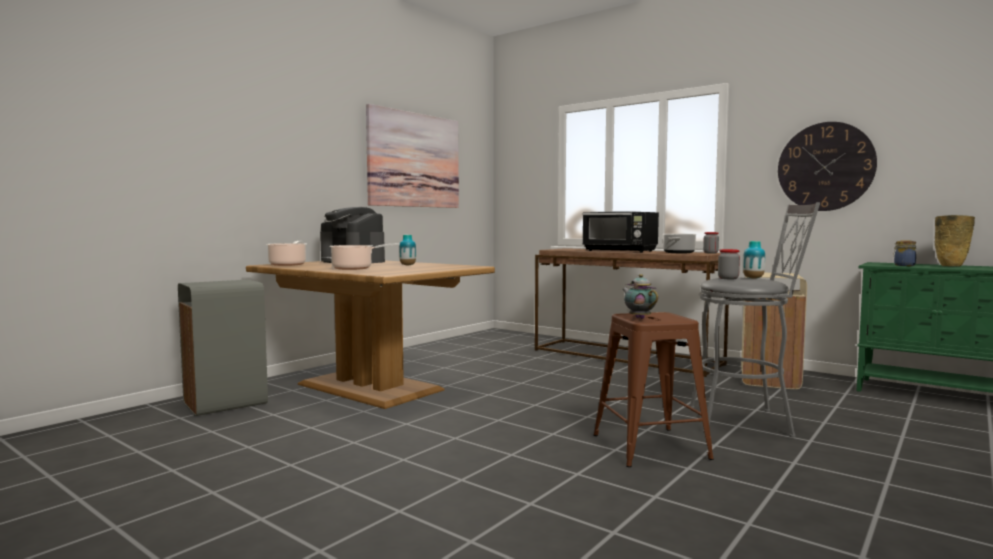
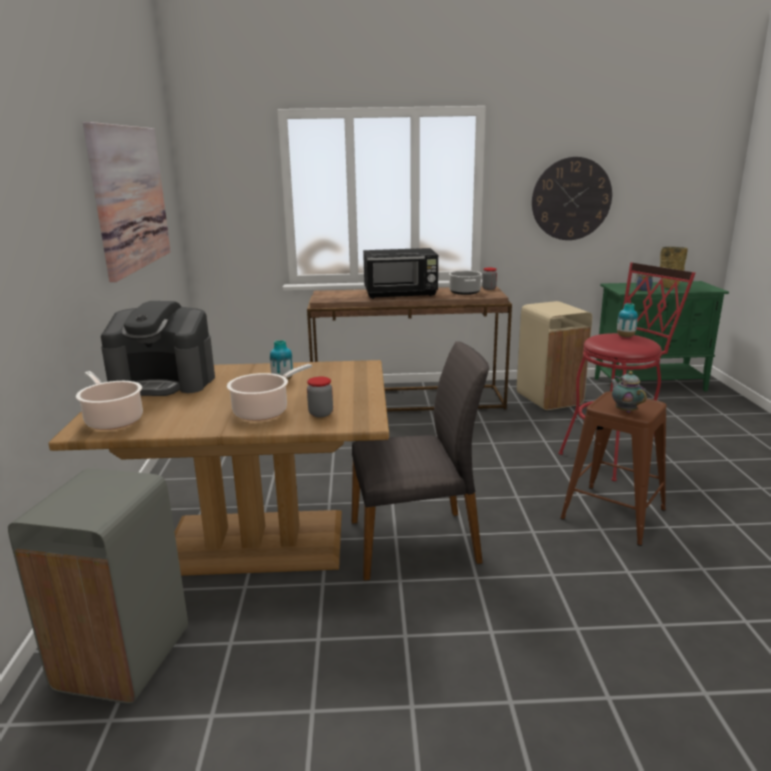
camera: 40 degrees left, 15 degrees up
(457, 413) = (415, 542): none -> grey chair
(639, 318) = (624, 410): teapot -> teapot turned 45 degrees clockwise
(728, 278) = (615, 342): jar -> jar (321, 413)
(748, 421) = (615, 455): grey stool -> red stool

